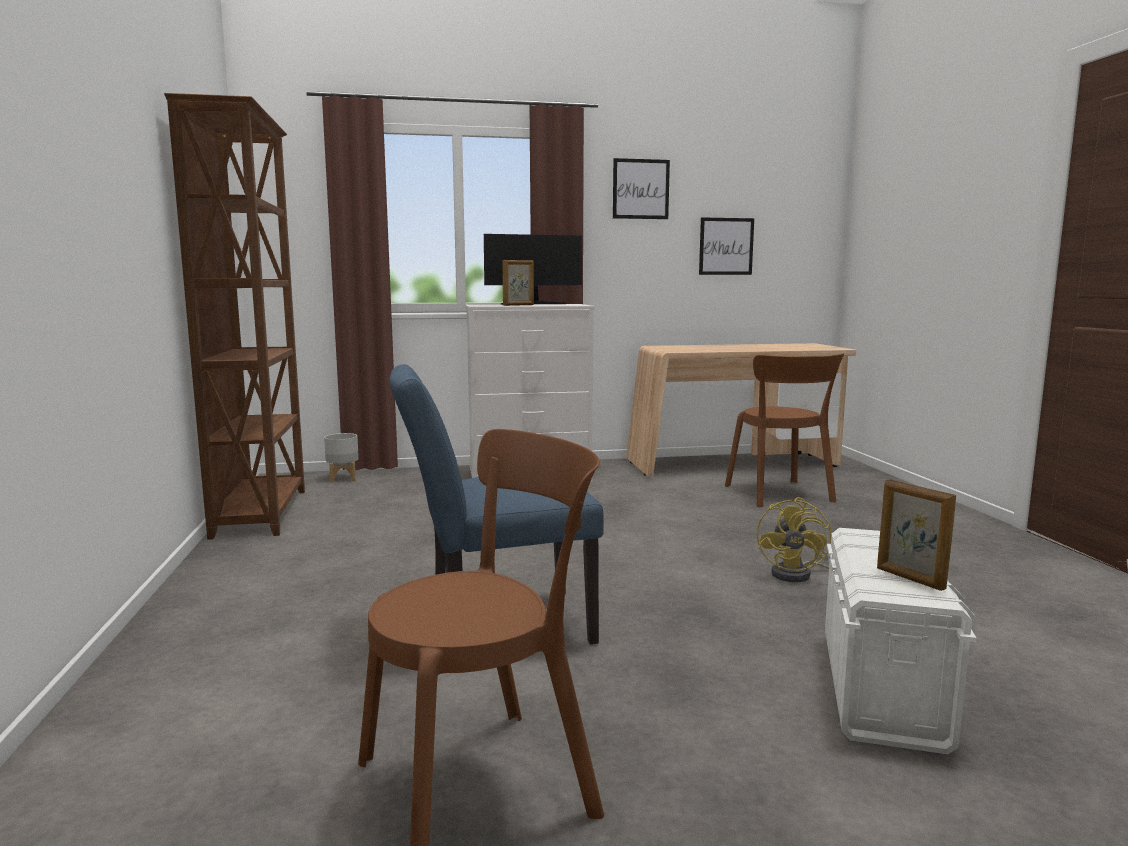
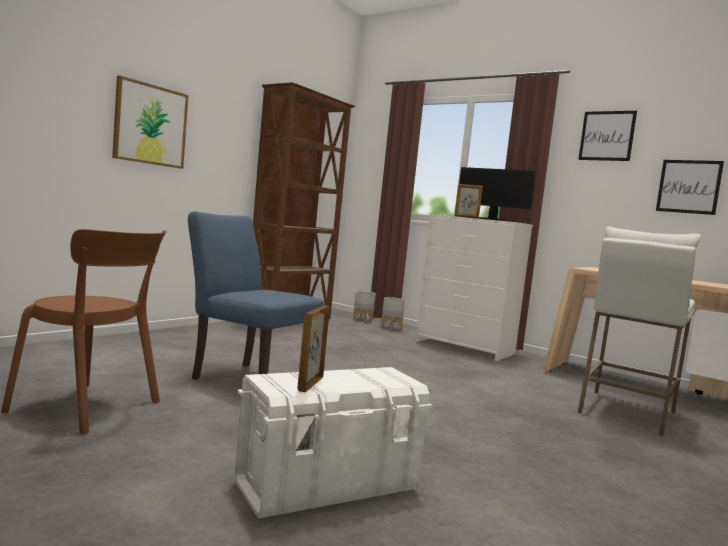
camera: 45 degrees right, 5 degrees down
(64, 194) = (150, 125): none -> picture
(403, 478) = (391, 328): none -> grey planter
(780, 495) = (626, 412): brown chair -> white stool
(798, 574) = (473, 438): yellow fan -> none

